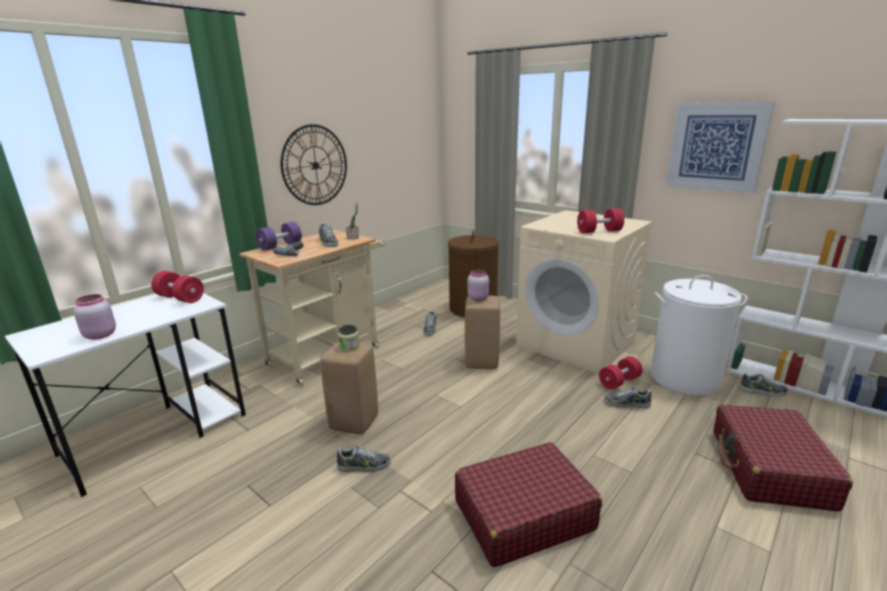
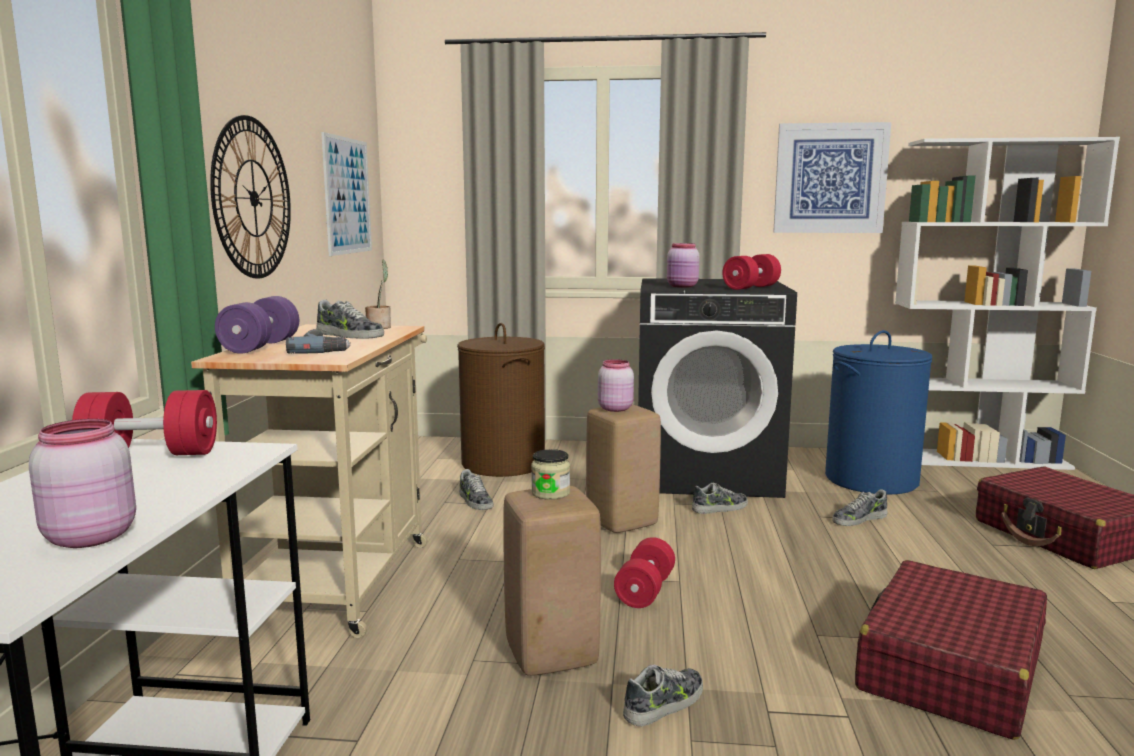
camera: 35 degrees left, 10 degrees down
(403, 151) = (347, 196): none -> picture
(558, 224) = (682, 286): none -> pink jar
(576, 343) = (707, 473): beige washing machine -> black washing machine
(619, 382) = (817, 500): red dumbbell -> red dumbbell (645, 591)
(685, 378) = (871, 479): white laundry basket -> blue laundry basket
(762, 391) = (953, 473): shoe -> shoe (720, 508)

